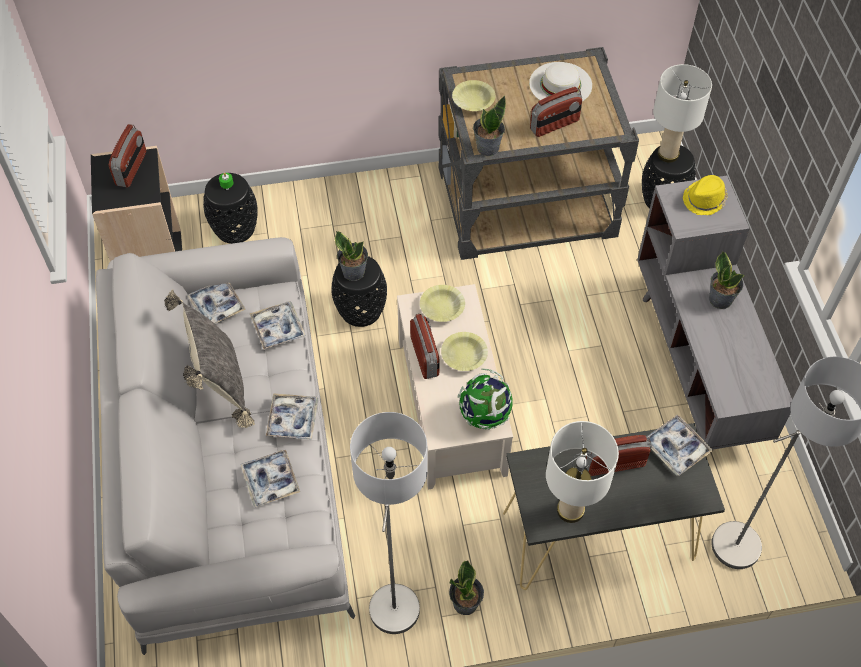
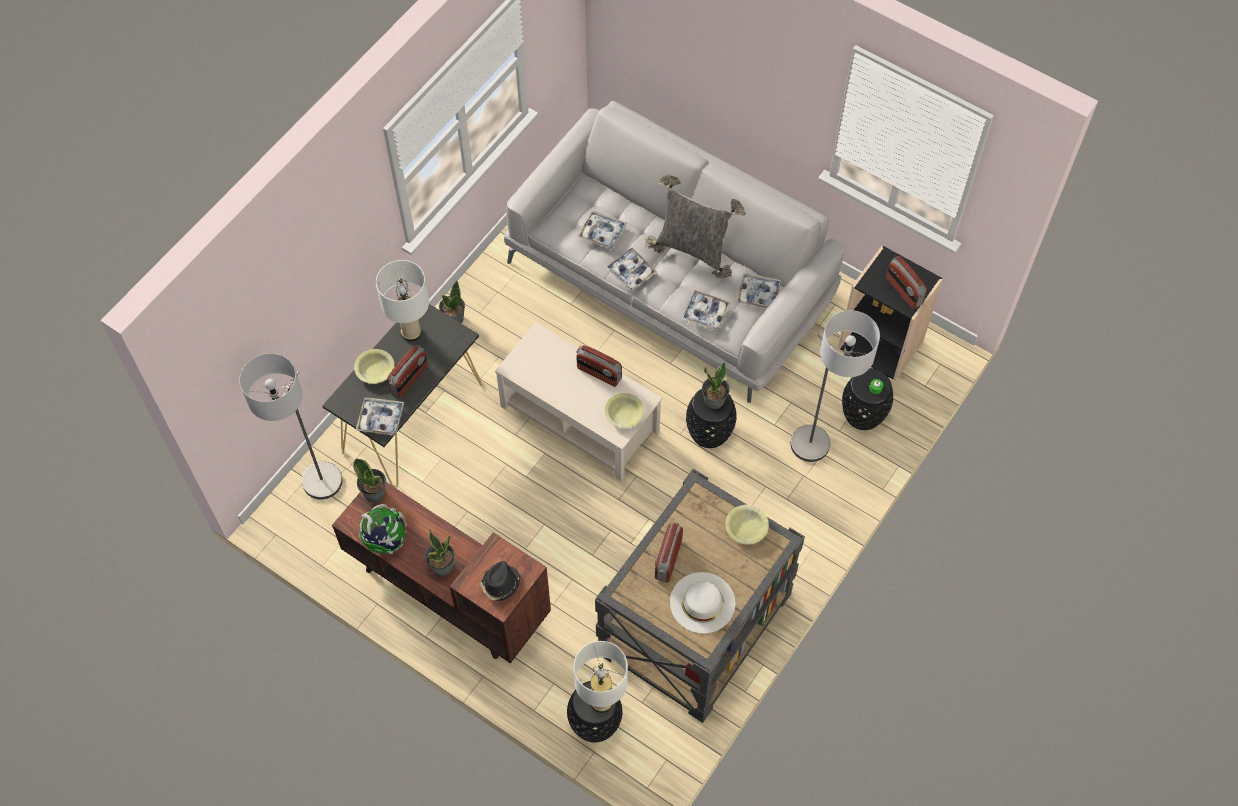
camera: 135 degrees right, 5 degrees up
(396, 595) = (497, 291): grey floor lamp -> grey floor lamp (818, 452)
(464, 356) = (575, 394): yellow bowl -> yellow bowl (375, 370)
(484, 415) = (524, 368): globe -> globe (386, 540)
(487, 147) = (692, 495): potted plant -> potted plant (375, 493)
(698, 364) = (446, 592): grey tv stand -> brown tv stand
(705, 200) = (500, 584): yellow hat -> black hat

